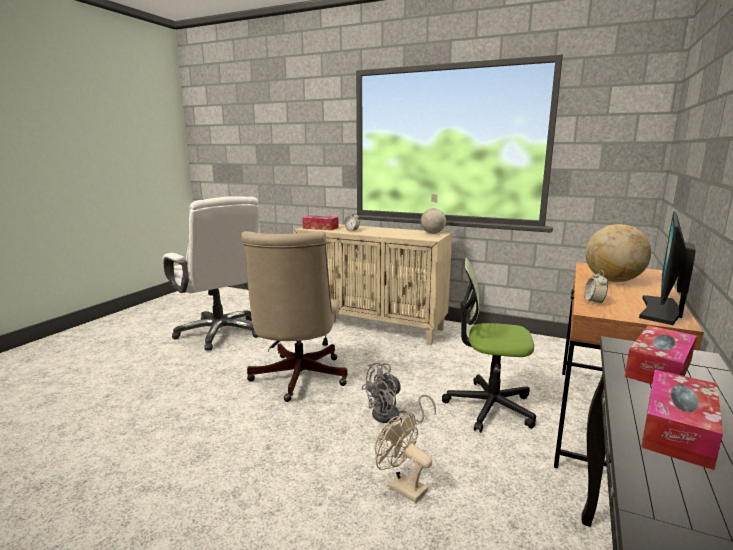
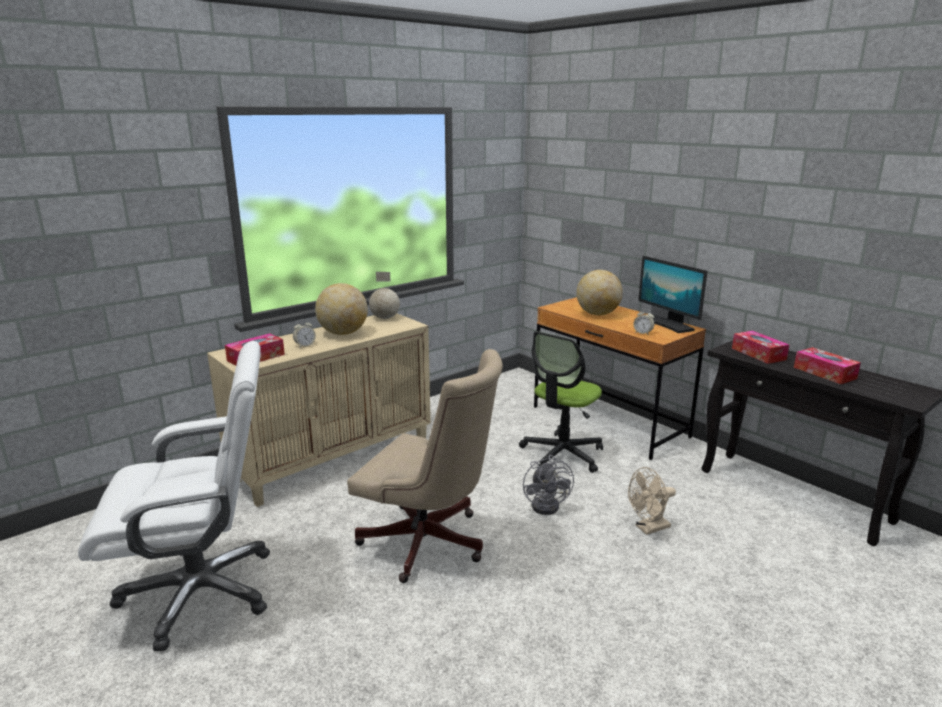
camera: 65 degrees left, 5 degrees up
(385, 232) = (343, 333): none -> globe

